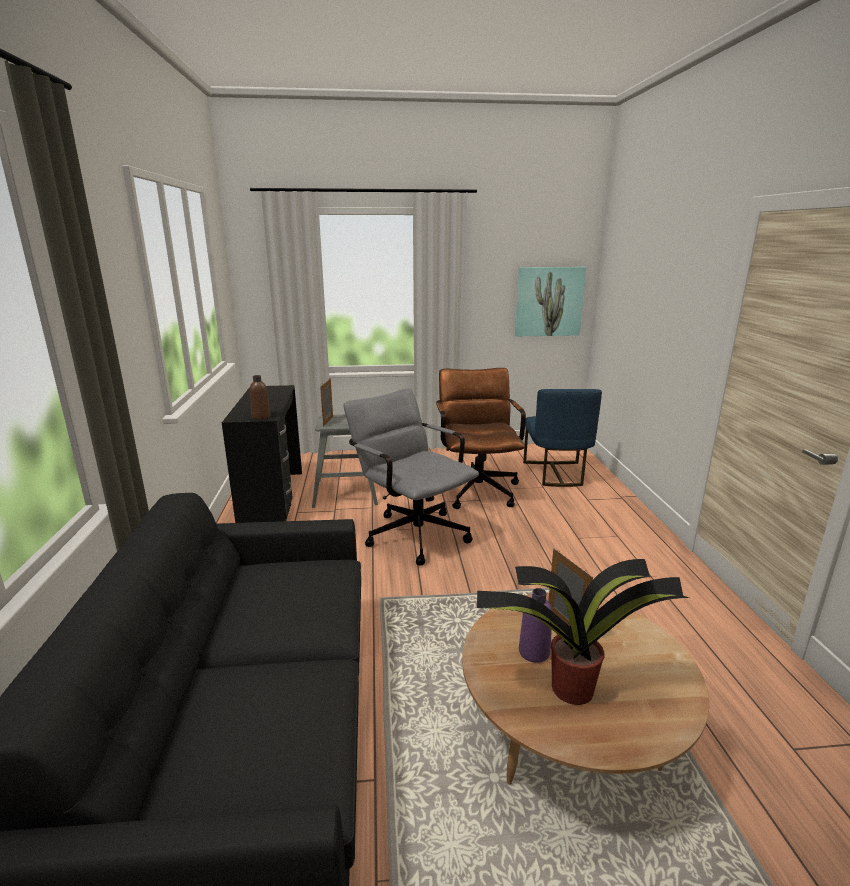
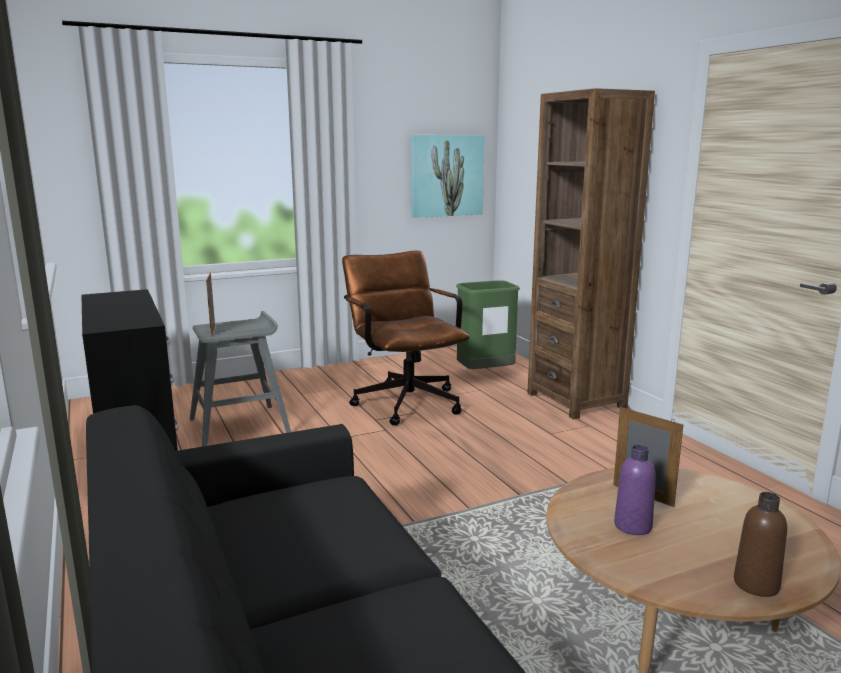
camera: 20 degrees left, 5 degrees down
(261, 417) = (137, 323): brown bottle -> brown bottle (756, 584)
(411, 532) = (356, 457): grey office chair -> none
(556, 473) = (485, 375): blue chair -> green trash can
(569, 688) = (695, 550): potted plant -> none
(620, 510) = (576, 400): none -> brown bookcase

